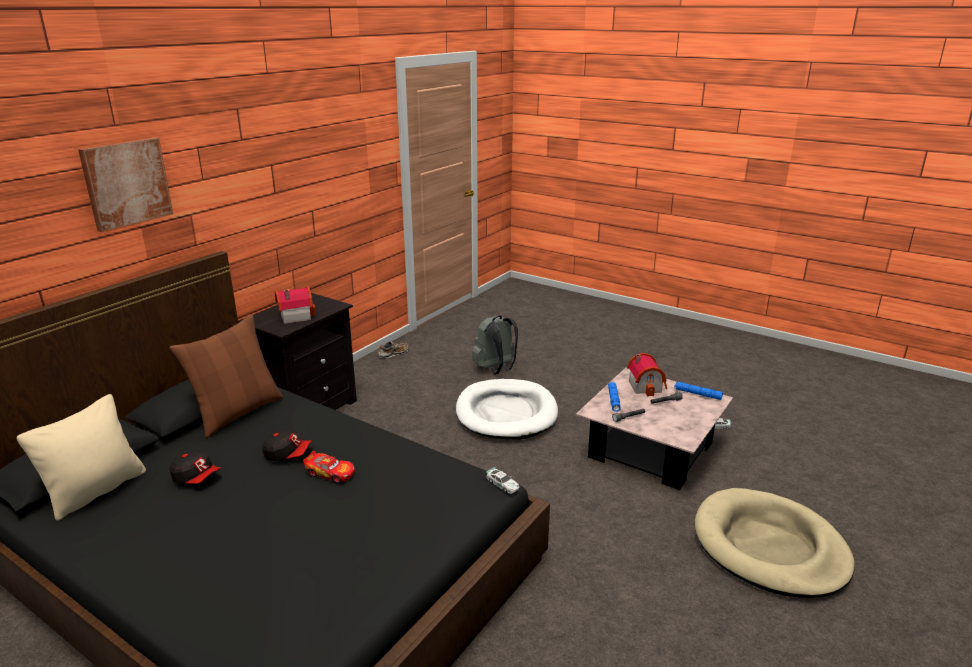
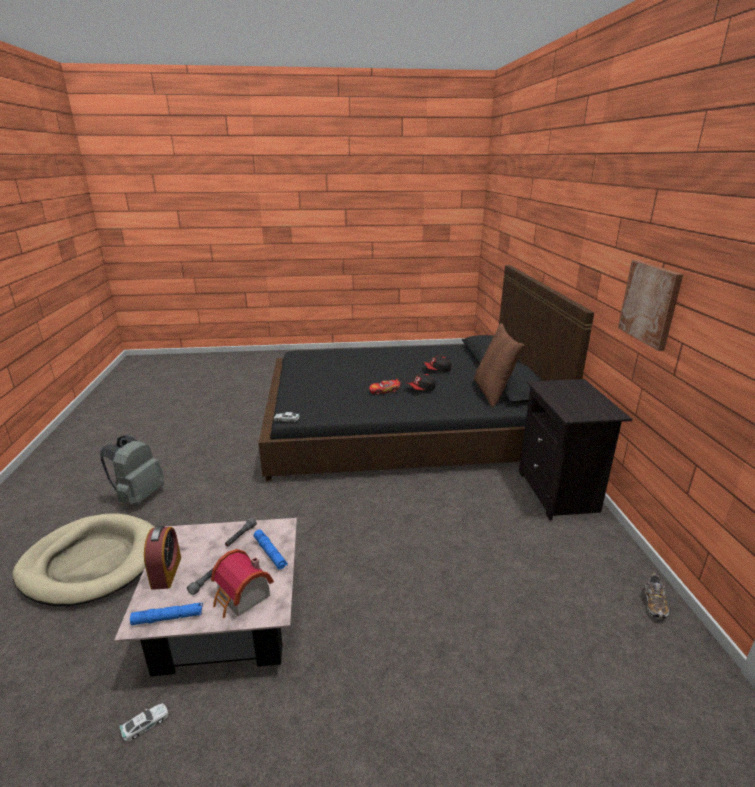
camera: 140 degrees right, 0 degrees up
(96, 491) = (462, 355): beige pillow -> none
(126, 183) = (580, 227): picture -> picture (650, 303)
(294, 316) = (567, 395): toy house -> none
(496, 369) = (519, 658): grey backpack -> grey backpack (138, 496)
(506, 413) = (414, 584): white dog bed -> none
(695, 417) = (166, 572): none -> alarm clock

